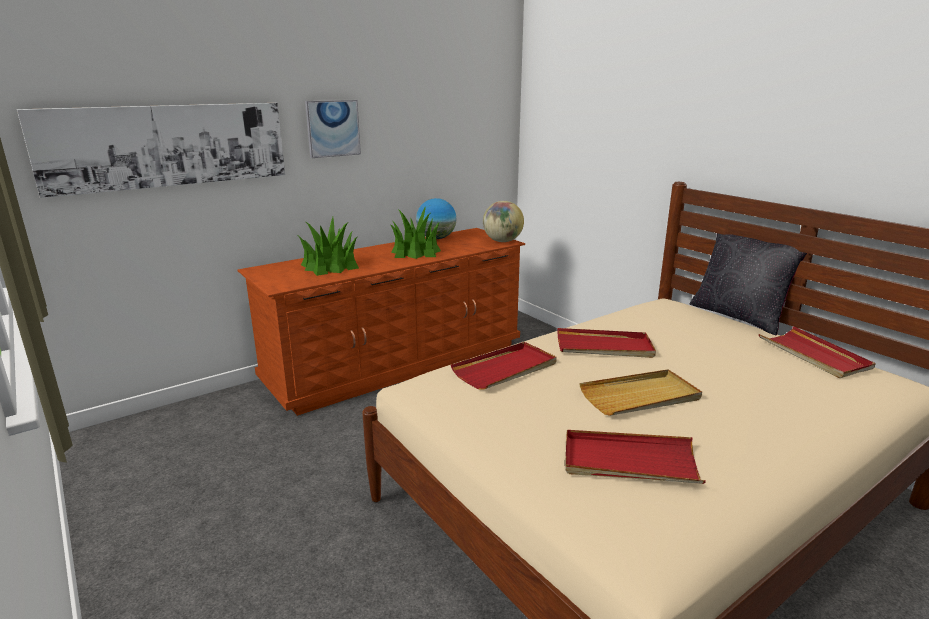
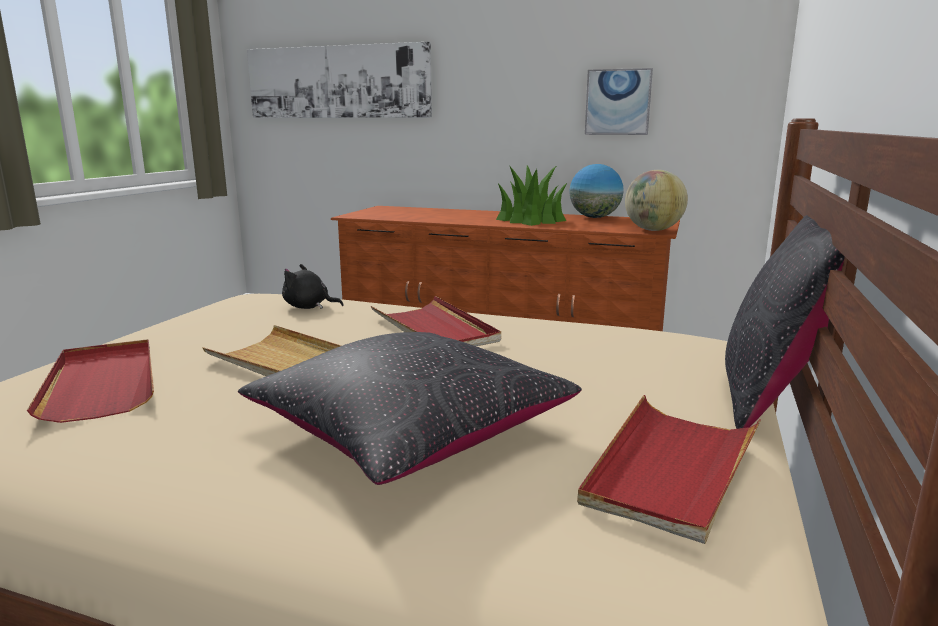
camera: 55 degrees right, 5 degrees down
(330, 266) = (430, 214): potted plant -> none
(333, 128) = (488, 70): picture -> picture (618, 102)
(505, 369) = (309, 307): red tray -> black plush toy
(758, 389) = (412, 431): none -> black pillow

